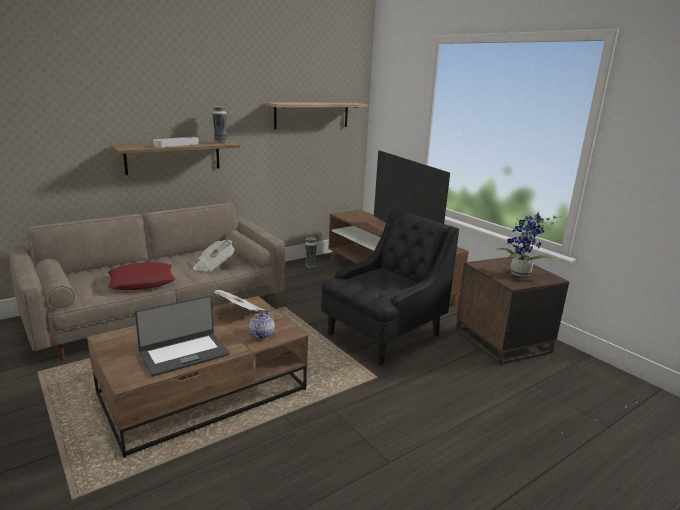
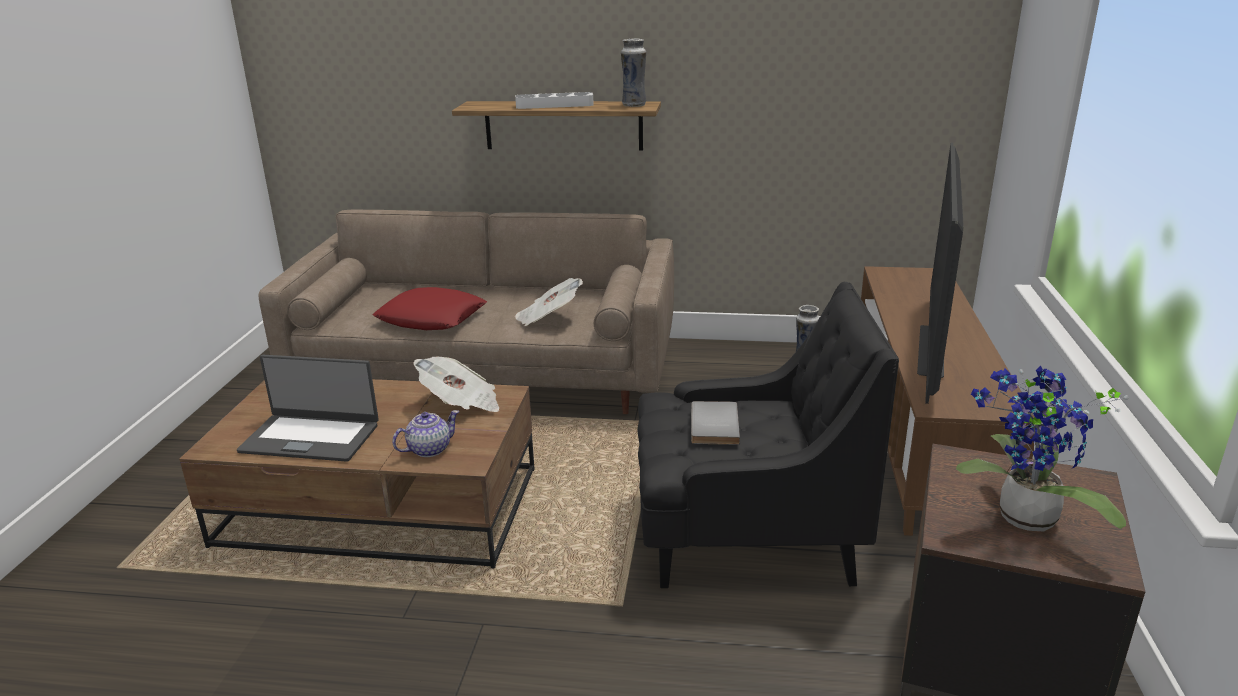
camera: 45 degrees right, 5 degrees up
(312, 115) = (851, 55): shelf -> none
(376, 282) = (712, 425): none -> grey book

